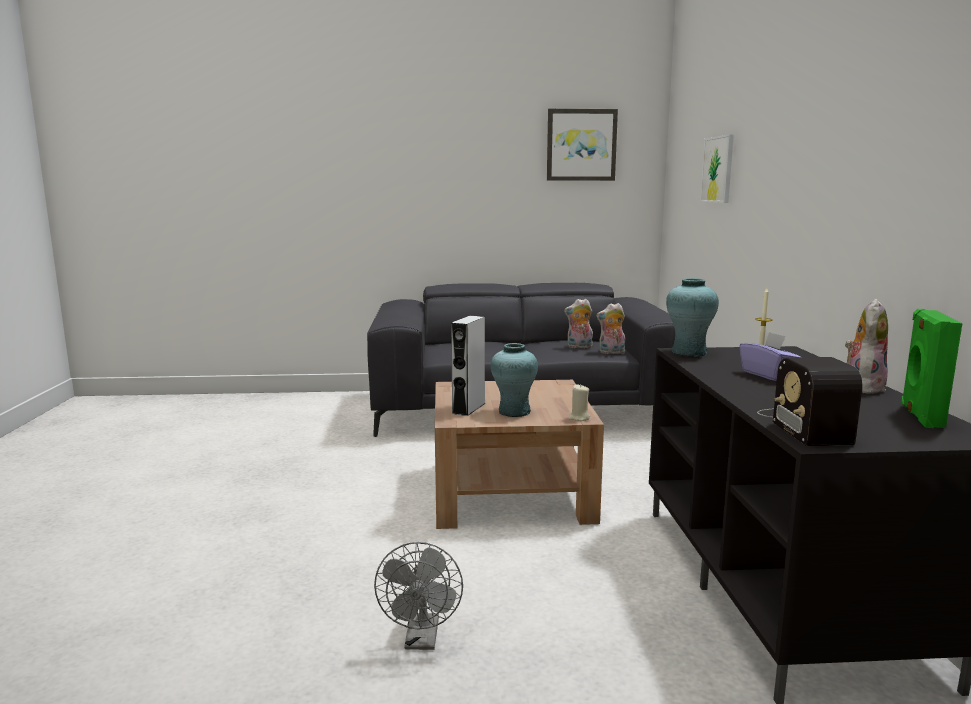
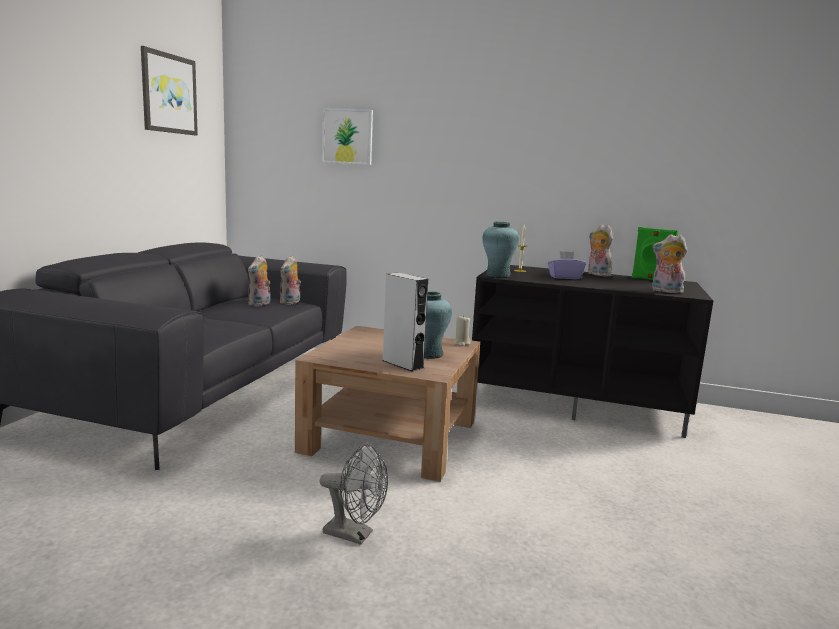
camera: 70 degrees left, 0 degrees up
(422, 640) = (621, 523): grey fan -> grey fan (355, 535)
(804, 424) = (665, 291): radio -> plush toy

